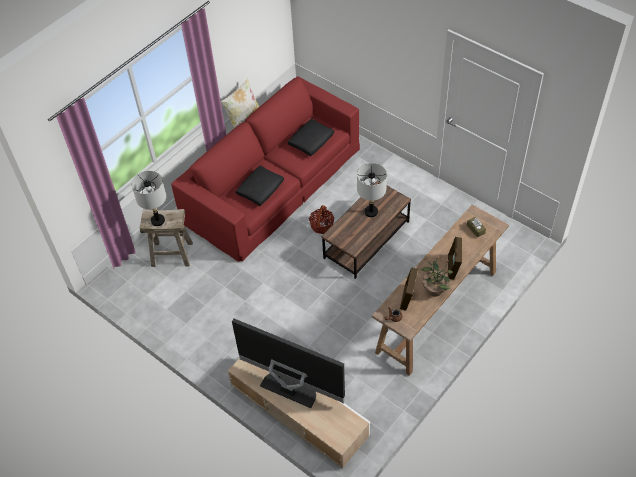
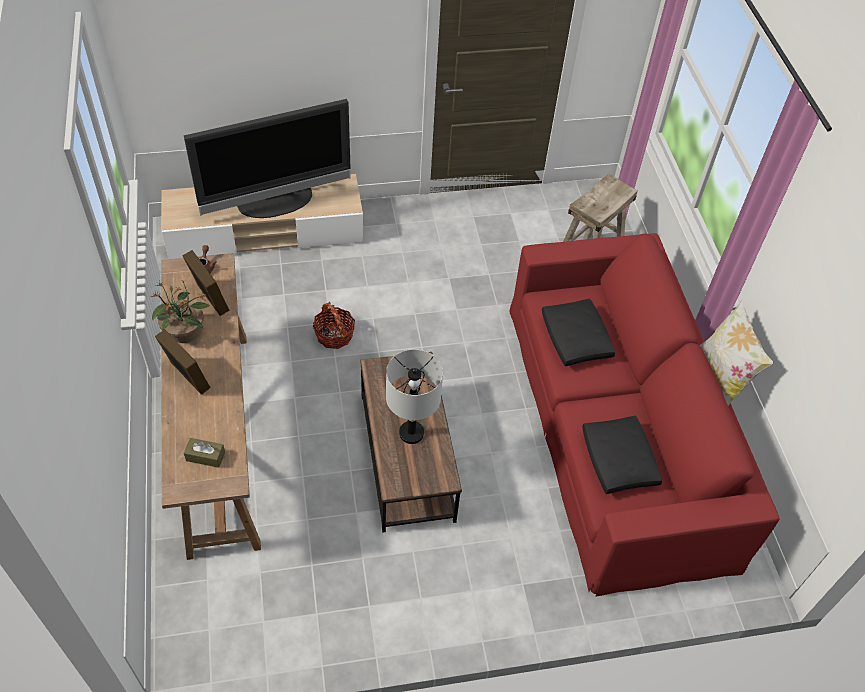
camera: 125 degrees right, 0 degrees up
(158, 221) = (603, 193): grey table lamp -> none
(321, 225) = (483, 427): basket -> basket (334, 335)

